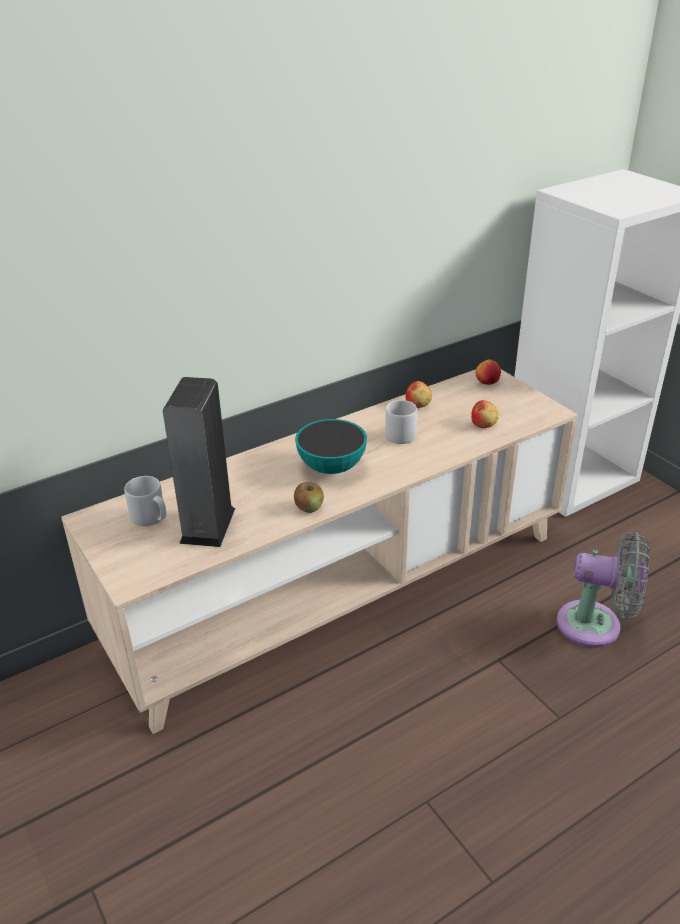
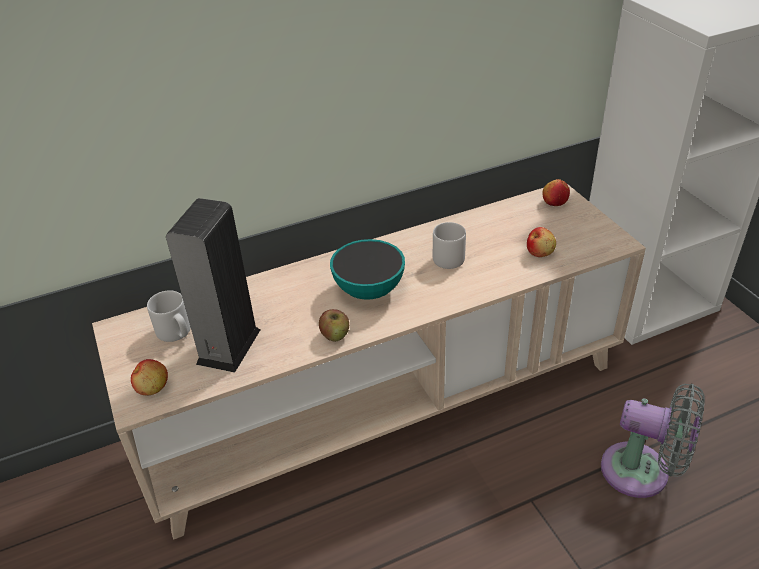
camera: 10 degrees right, 5 degrees up
(418, 404) = (475, 224): apple -> apple (153, 387)

